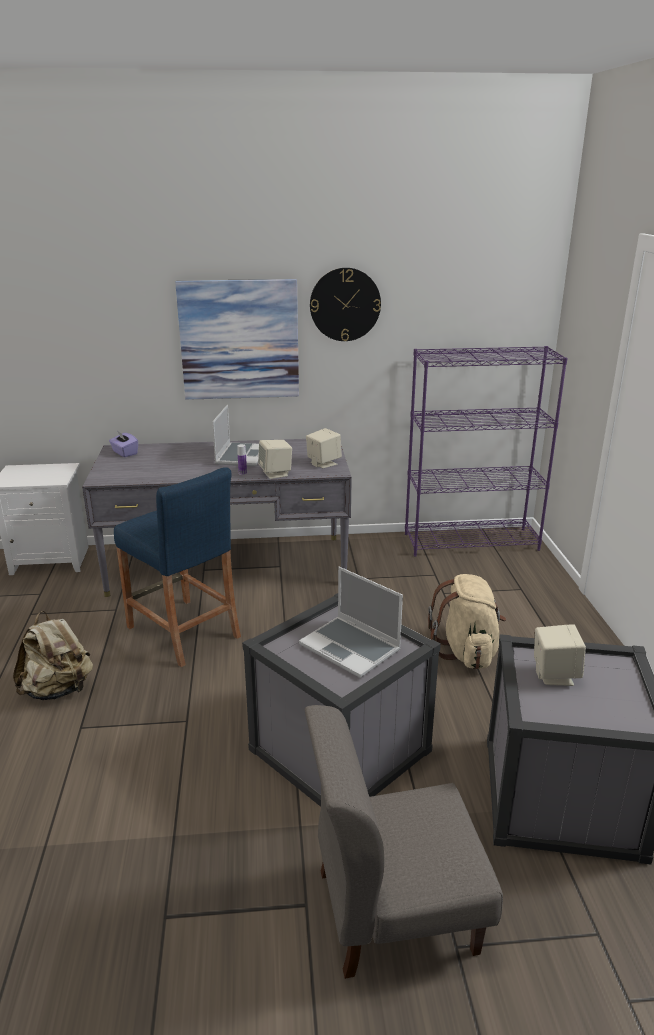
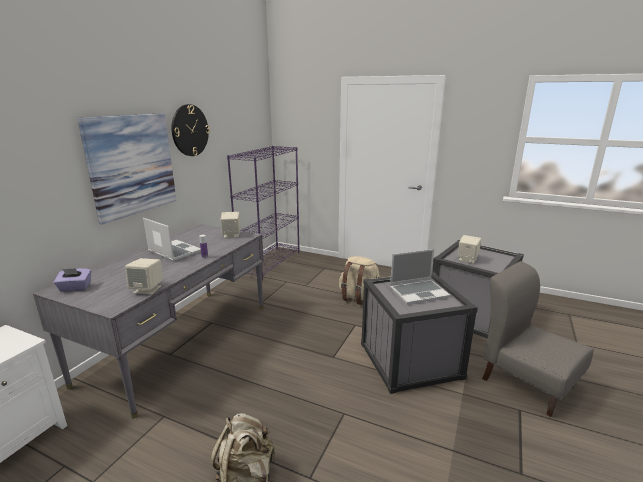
camera: 60 degrees left, 5 degrees down
(183, 632) = (239, 386): blue stool -> none
(276, 473) = (223, 249): beige speaker -> beige speaker (147, 289)
(394, 909) = (526, 382): grey chair -> grey chair turned 120 degrees clockwise

